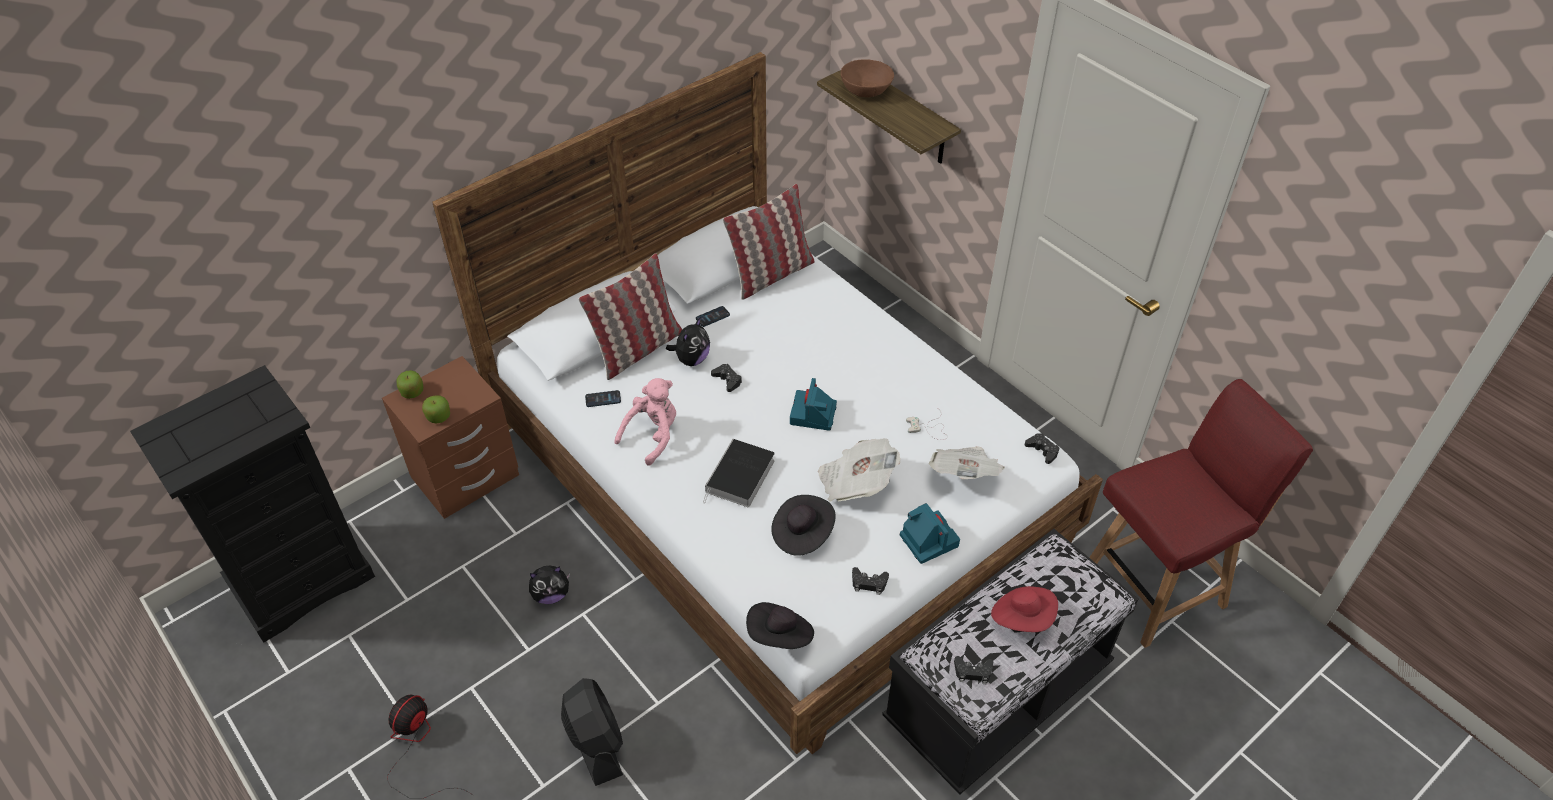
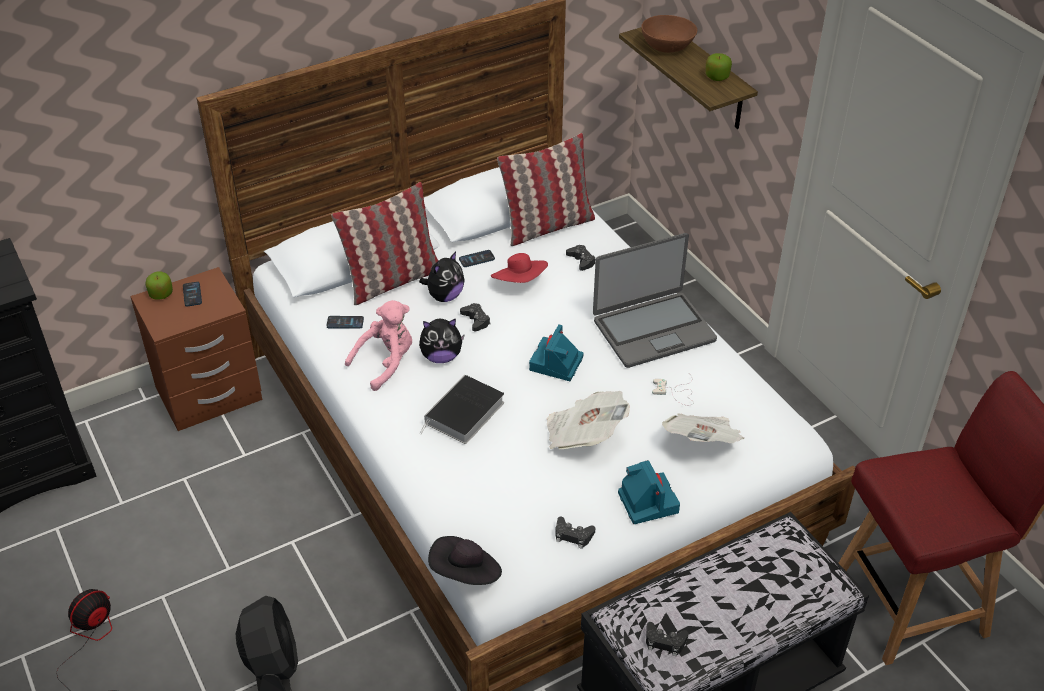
camera: 10 degrees right, 5 degrees down
(438, 416) = (180, 320): apple -> apple (717, 77)
(443, 388) = (192, 294): none -> phone
(551, 594) = (265, 518): plush toy -> plush toy (441, 357)
(802, 533) = (514, 476): black hat -> none
(894, 368) = (653, 330): none -> laptop
(1022, 617) = (733, 595): red hat -> red hat (520, 282)
(1042, 450) = (793, 430): black game controller -> black game controller (581, 260)

